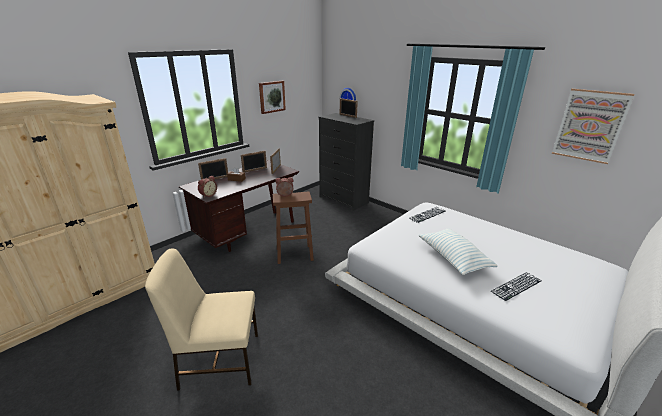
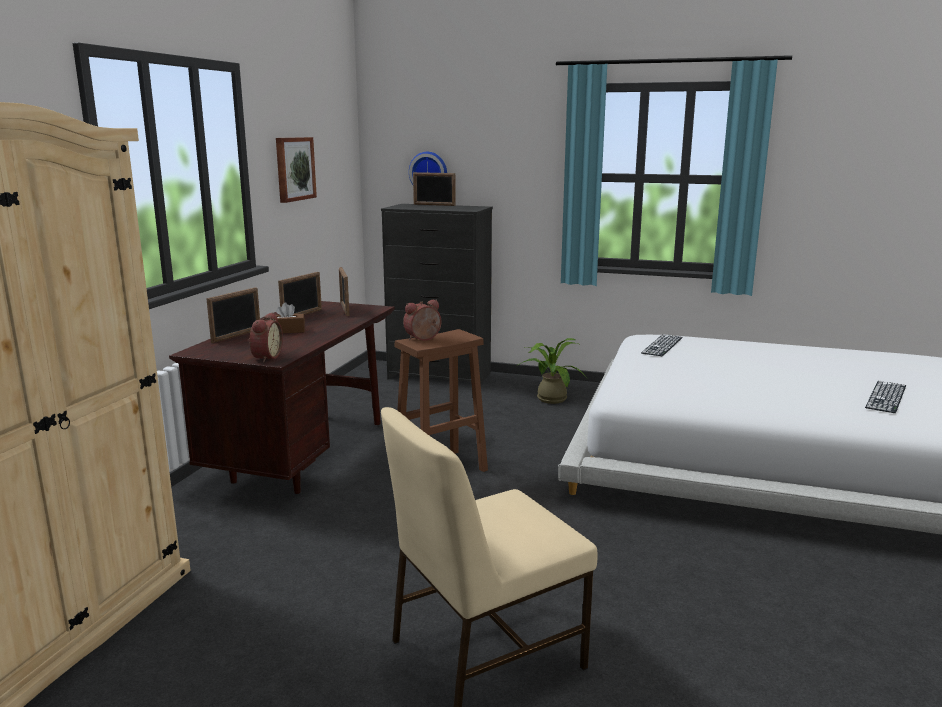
camera: 25 degrees left, 10 degrees down
(382, 224) = (549, 398): none -> potted plant
(453, 258) = (770, 385): pillow -> none
(590, 126) = (867, 166): picture -> none

